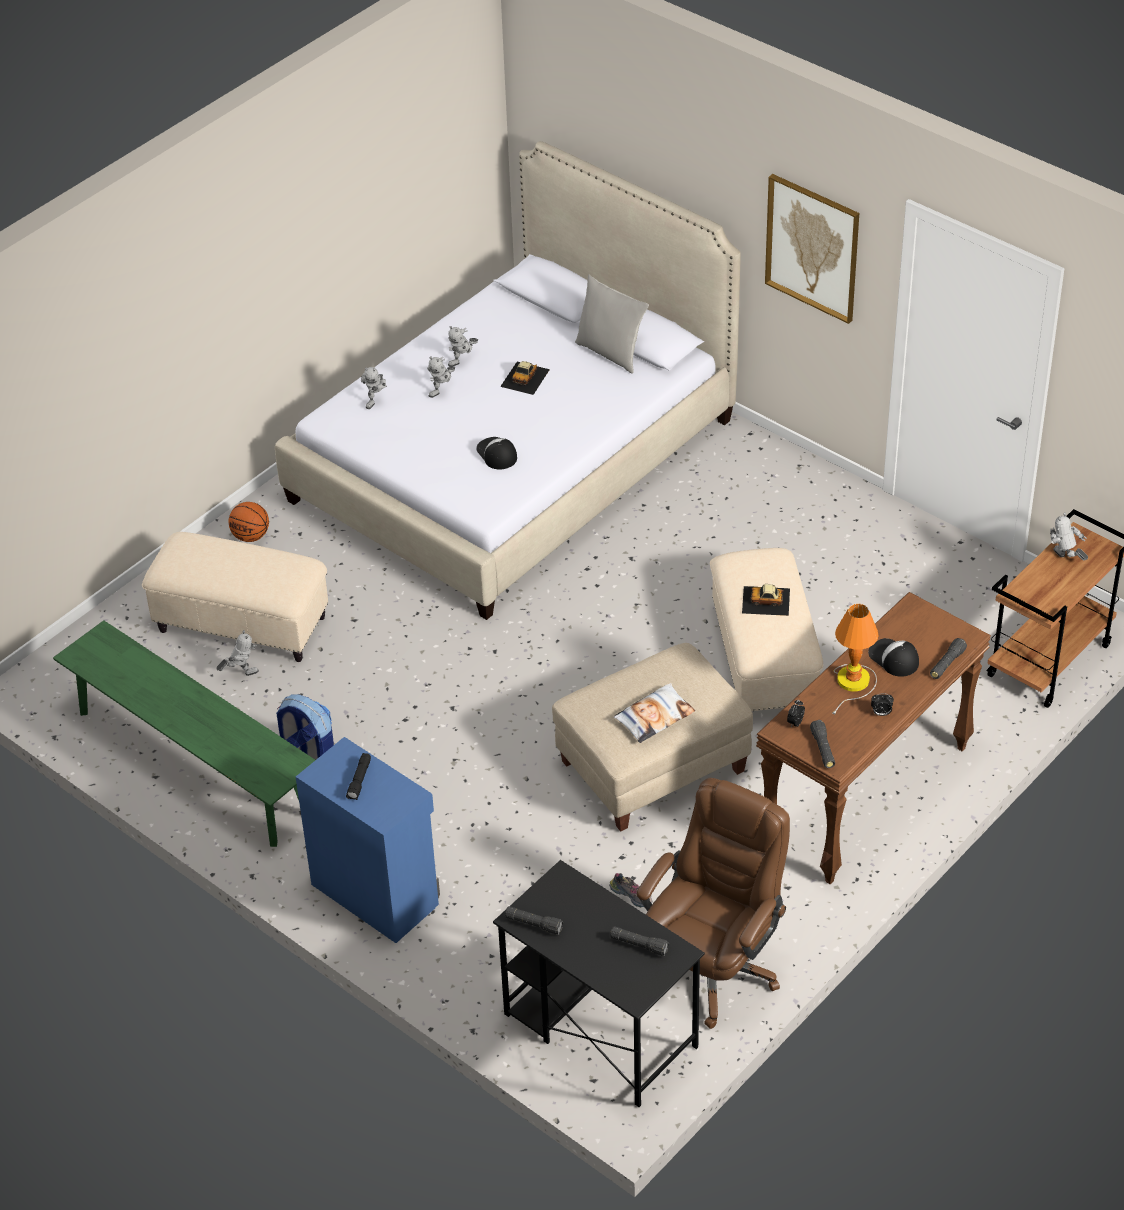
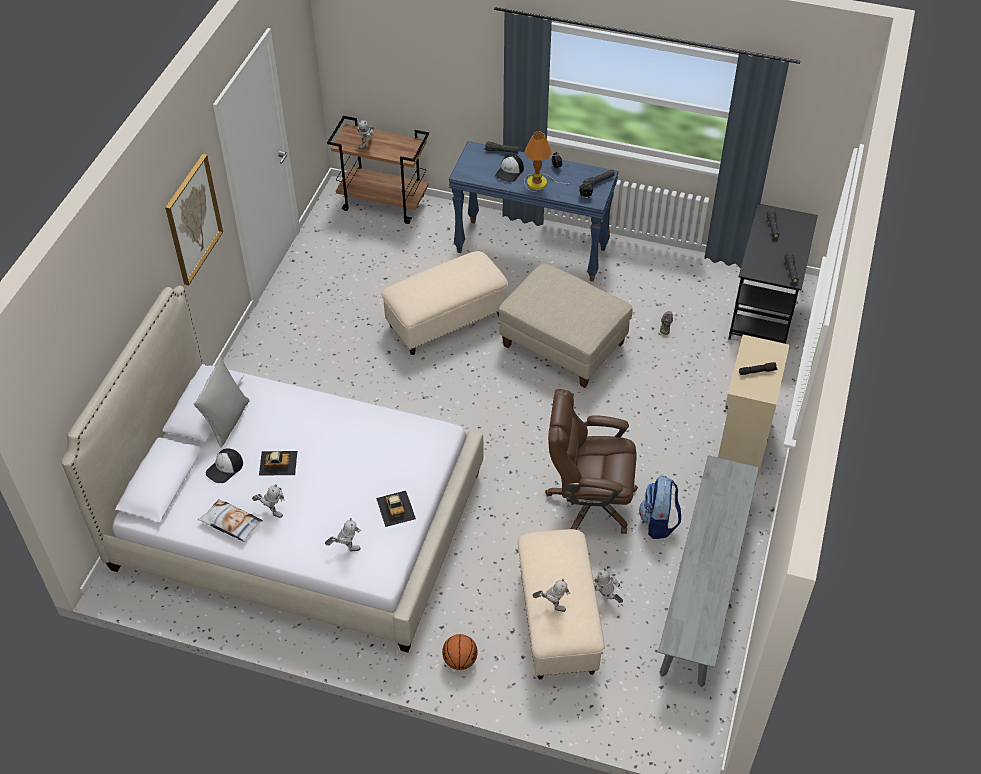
camera: 115 degrees left, 5 degrees up
(193, 763) = (703, 588): green bench -> grey bench
(375, 893) = (742, 441): blue cabinet -> beige cabinet
(442, 391) = (316, 508): toy robot -> toy robot (552, 605)
(496, 454) = (376, 449): cap -> cap (225, 468)
(654, 717) = (577, 298): pillow -> pillow (230, 523)
(712, 967) = (692, 278): brown office chair -> brown office chair (589, 503)
(766, 601) = (445, 280): toy car -> toy car (396, 508)
(867, 797) = (532, 250): brown console table -> blue console table

